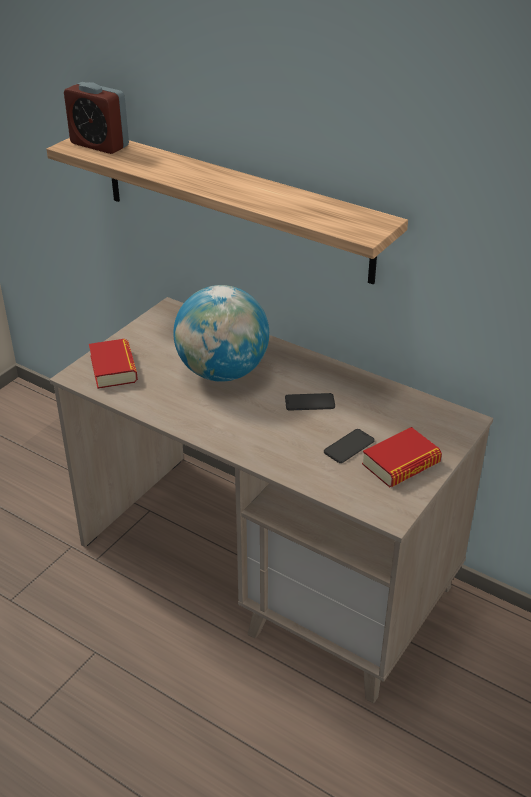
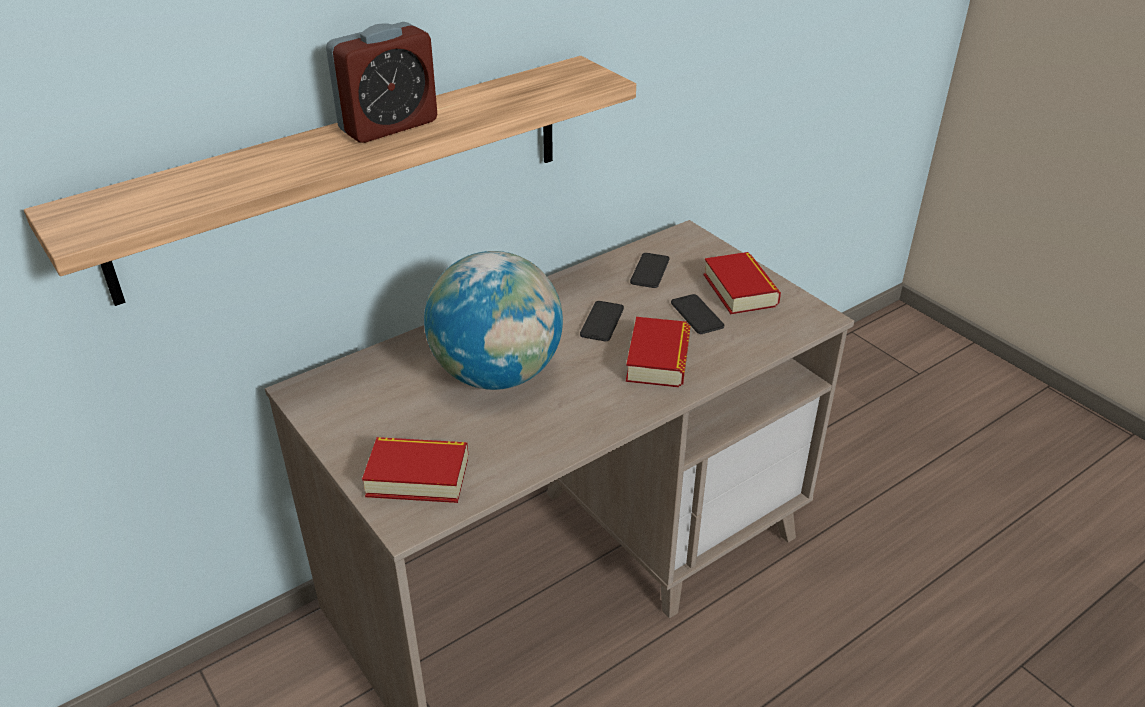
camera: 70 degrees left, 0 degrees up
(99, 145) = (115, 206): alarm clock -> alarm clock (388, 126)
(279, 438) = (658, 359): none -> book
(394, 411) = (650, 271): none -> phone

